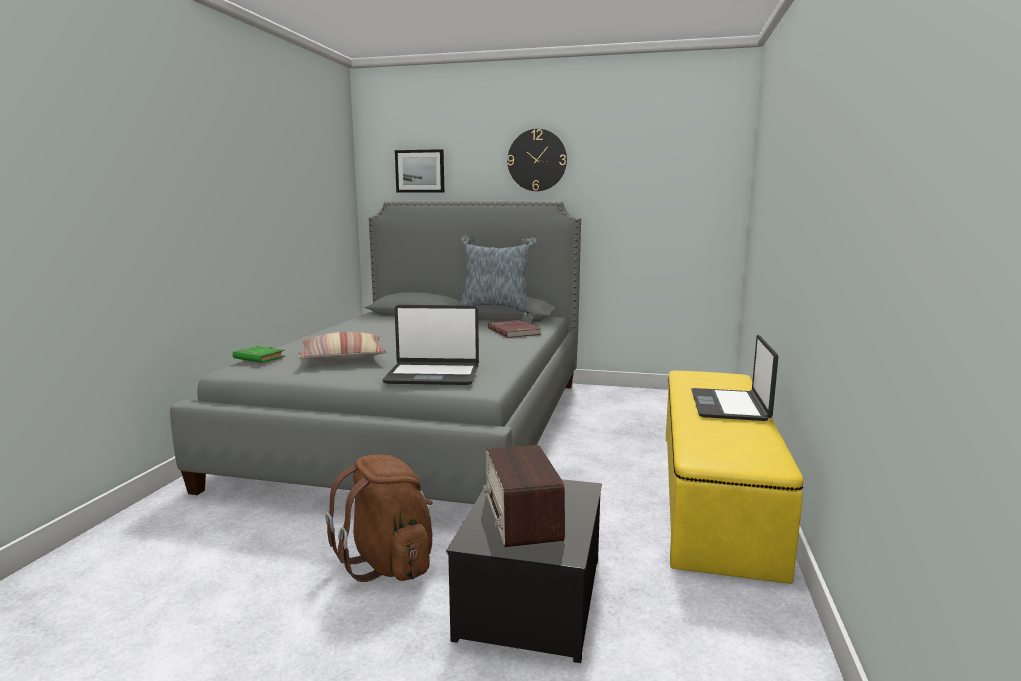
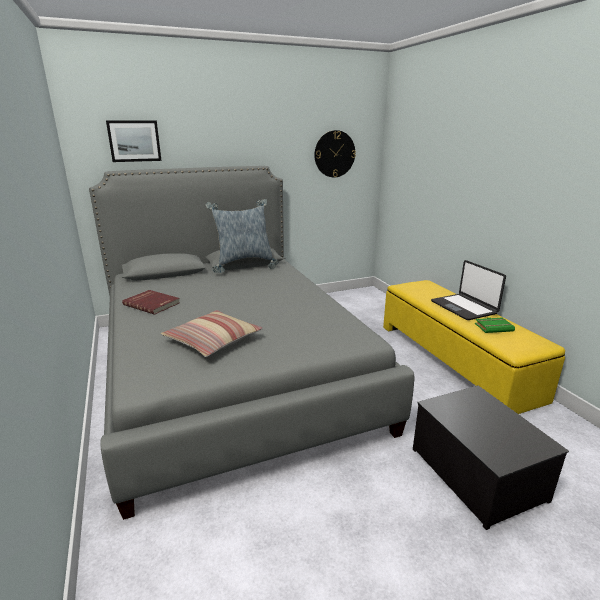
camera: 35 degrees left, 10 degrees up
(261, 358) = (143, 364): green book -> green book (494, 327)
(389, 563) = (375, 495): brown backpack -> none
(433, 375) = (319, 339): laptop -> none
(515, 331) = (280, 278): red book -> red book (152, 303)
(522, 517) = (489, 430): radio -> none
(537, 160) = (242, 131): wall clock -> wall clock (334, 154)

